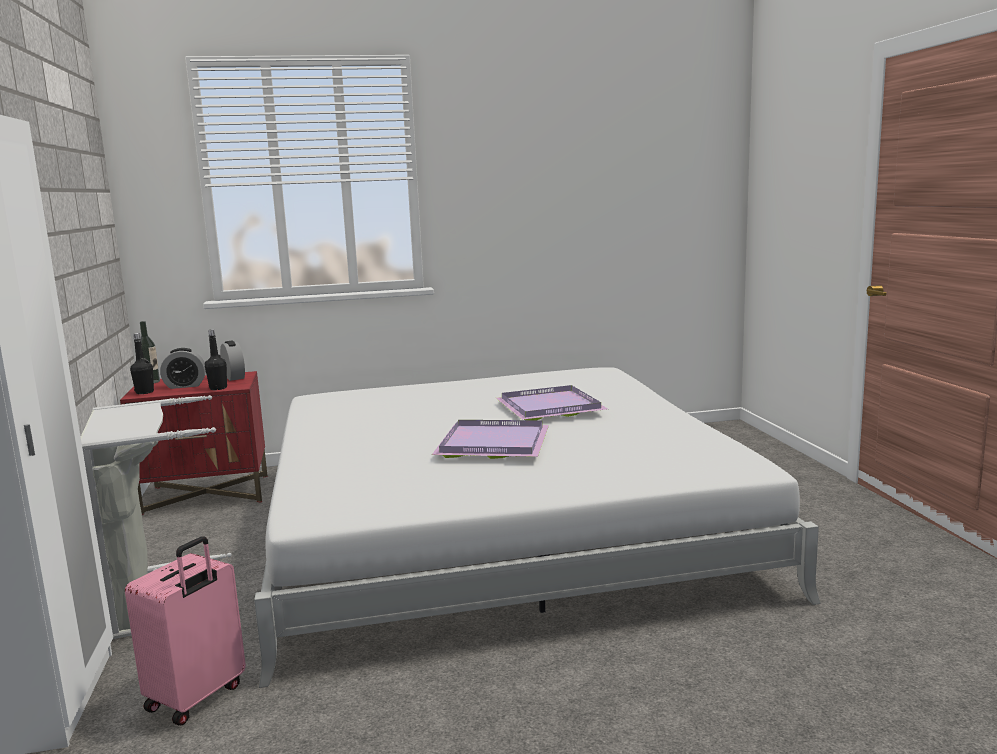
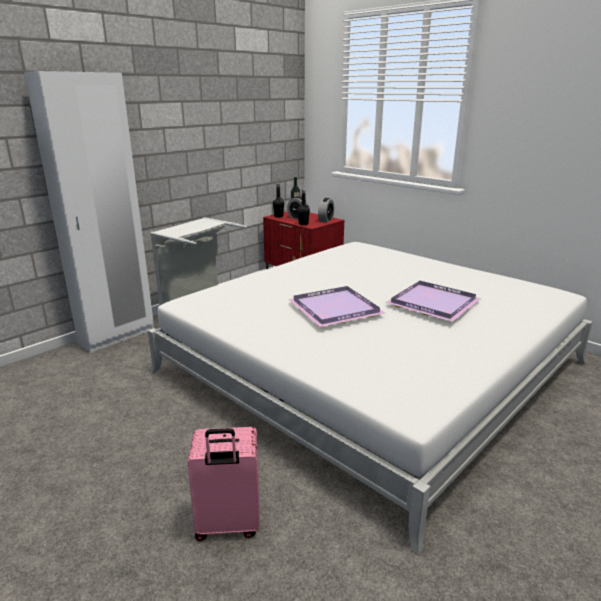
camera: 55 degrees right, 10 degrees up
(197, 698) = (134, 362): pink suitcase -> pink suitcase (228, 525)

